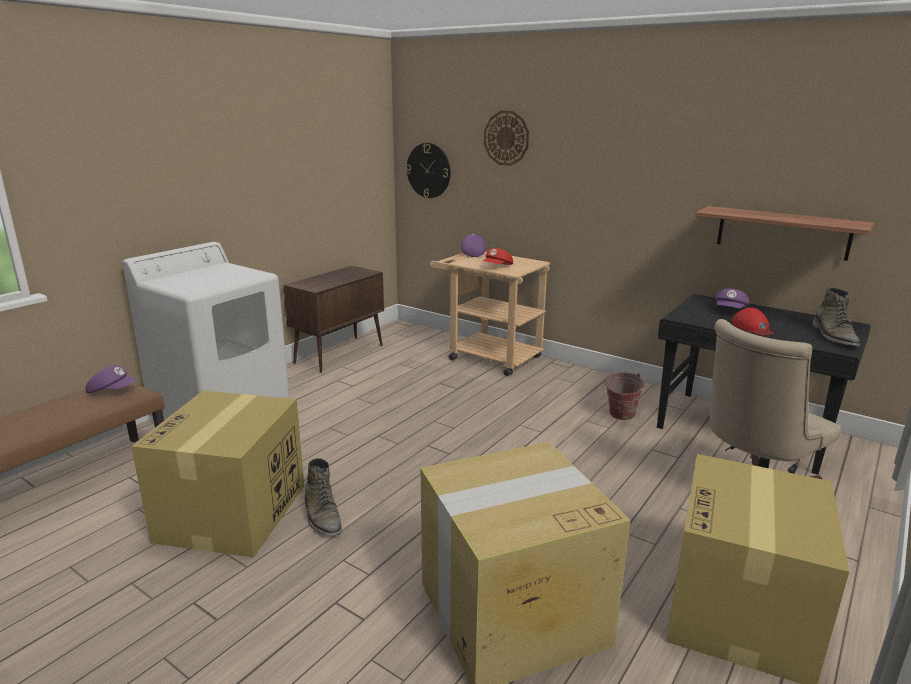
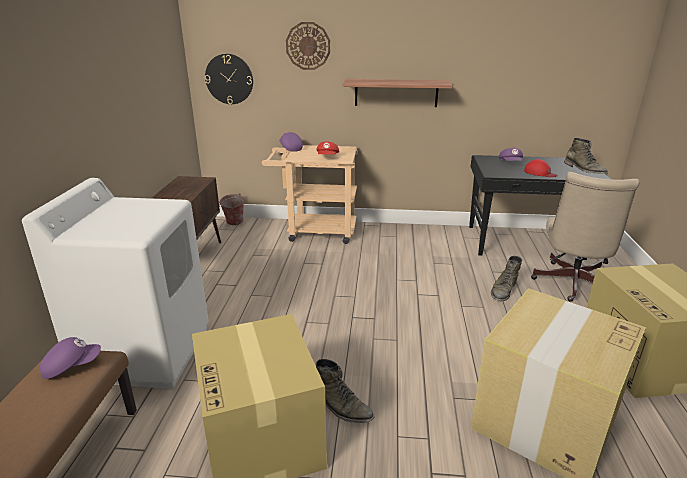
camera: 30 degrees left, 5 degrees up
(619, 417) = (450, 254): bucket -> bucket (233, 223)
(640, 473) = (503, 290): none -> green boot
(782, 232) = (532, 104): shelf -> shelf (396, 93)

